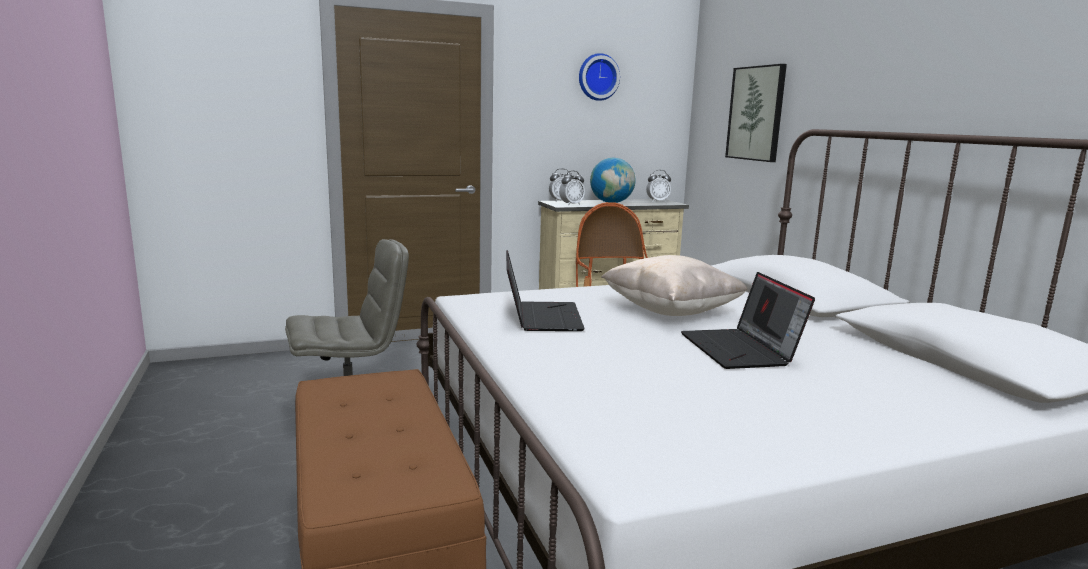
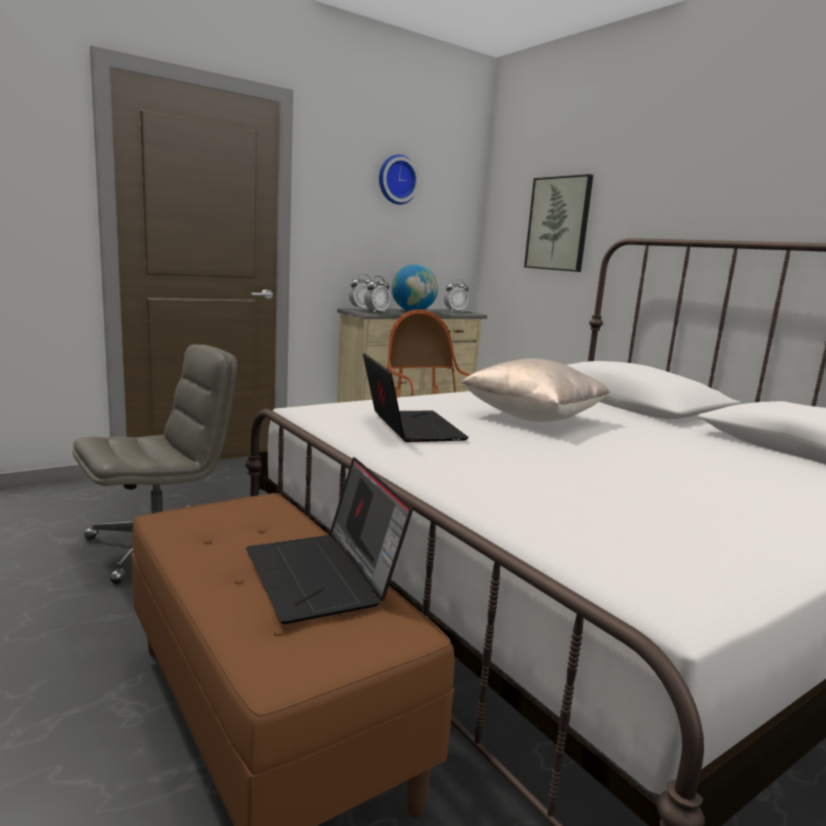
camera: 15 degrees left, 0 degrees up
(741, 350) = (635, 453): laptop -> laptop (324, 577)

